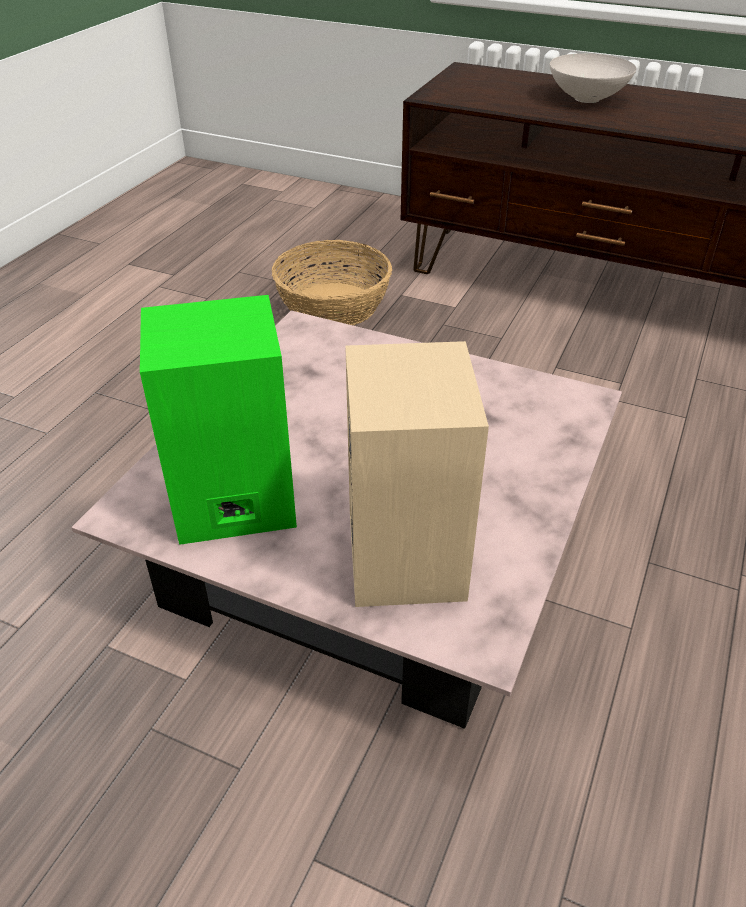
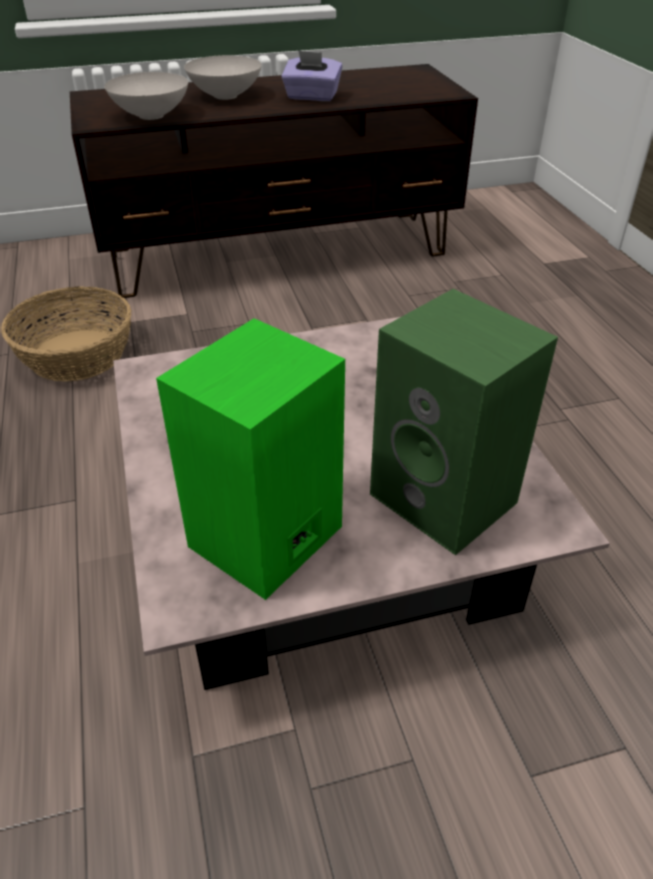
camera: 40 degrees left, 0 degrees up
(409, 559) = (447, 498): beige speaker -> green speaker
(490, 100) = (150, 115): none -> white bowl
(676, 121) = (312, 97): none -> purple tissue box

